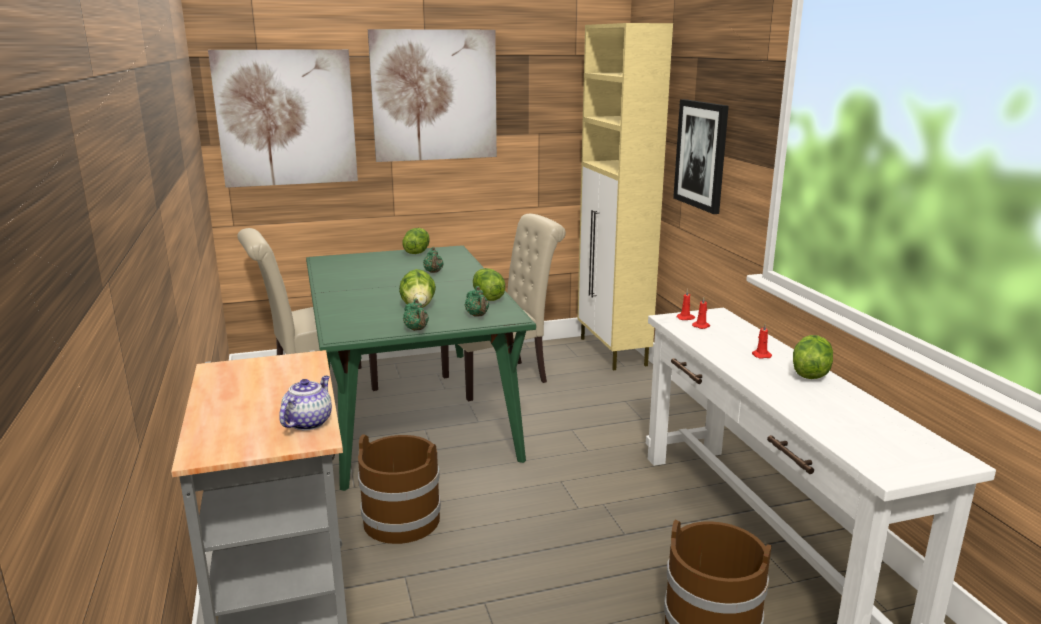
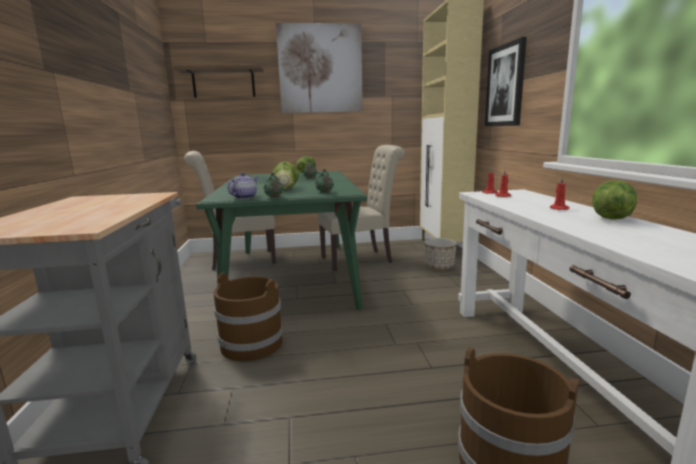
camera: 10 degrees right, 5 degrees down
(286, 118) = (223, 83): picture -> shelf
(308, 422) = (96, 219): teapot -> teapot (245, 197)
(487, 298) = (338, 186): lettuce -> none
(613, 388) = (439, 267): none -> planter

